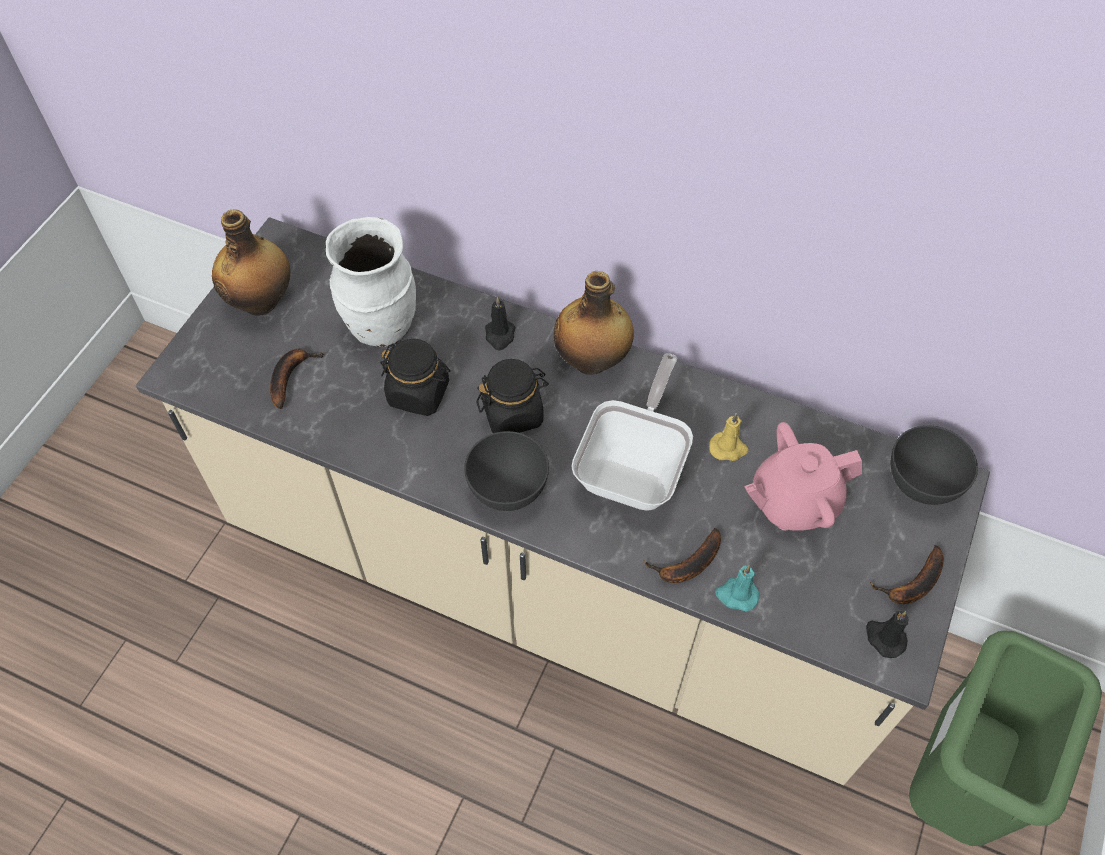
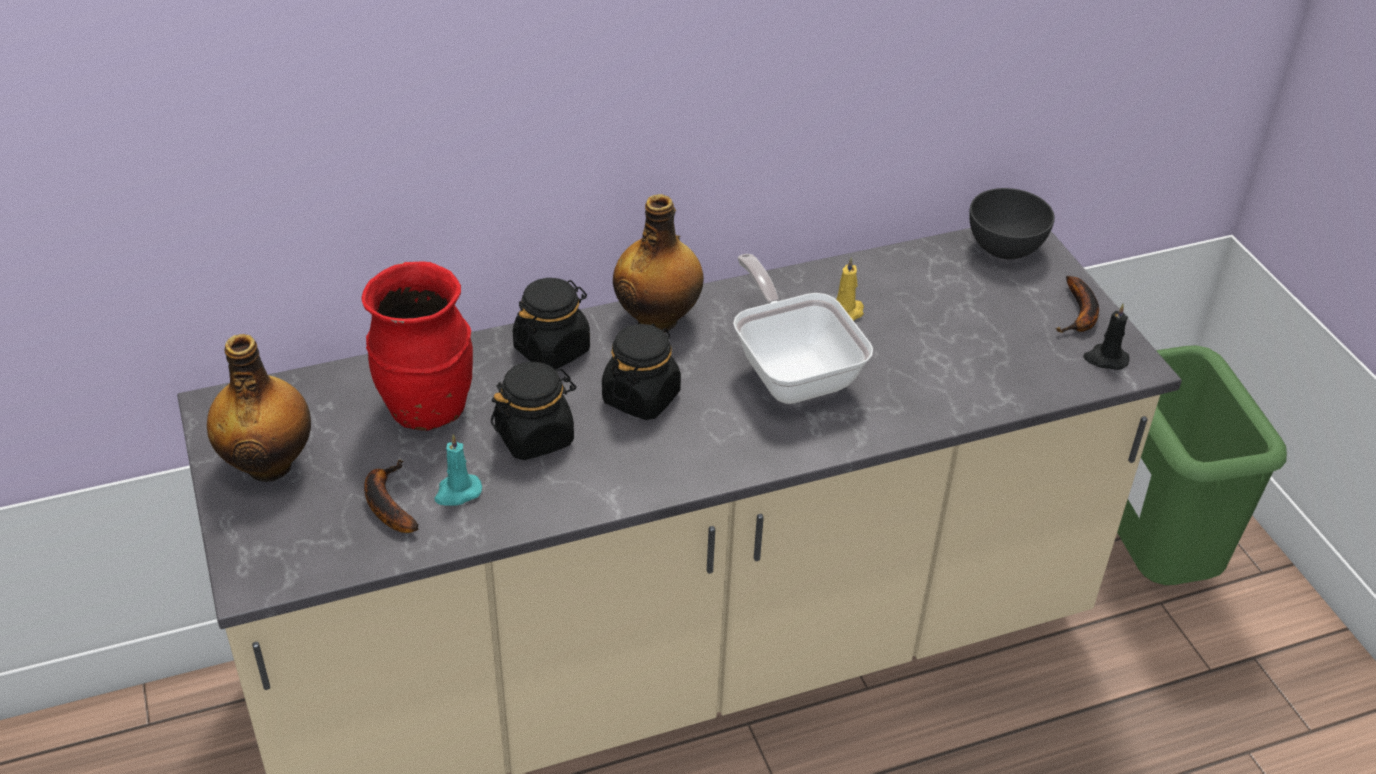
camera: 45 degrees left, 15 degrees down
(380, 326) = (426, 409): white vase -> red vase
(500, 335) = (552, 349): black candle -> black jar
(508, 489) = (711, 453): grey bowl -> none
(687, 565) = (919, 408): banana -> none
(736, 595) = (978, 402): turquoise candle -> turquoise candle (457, 492)
(793, 502) = (937, 316): pink teapot -> none

